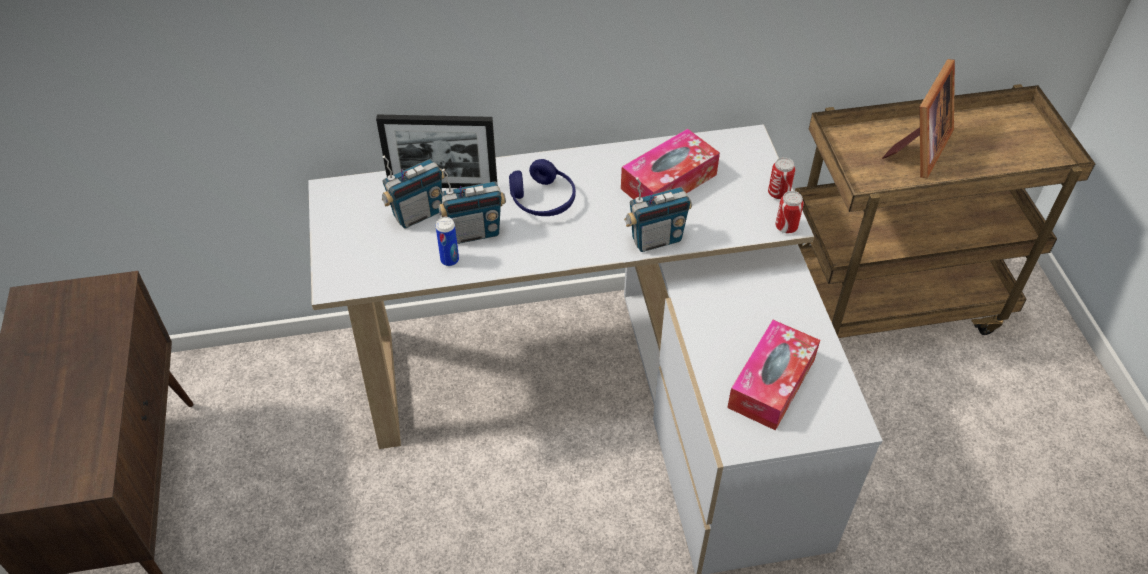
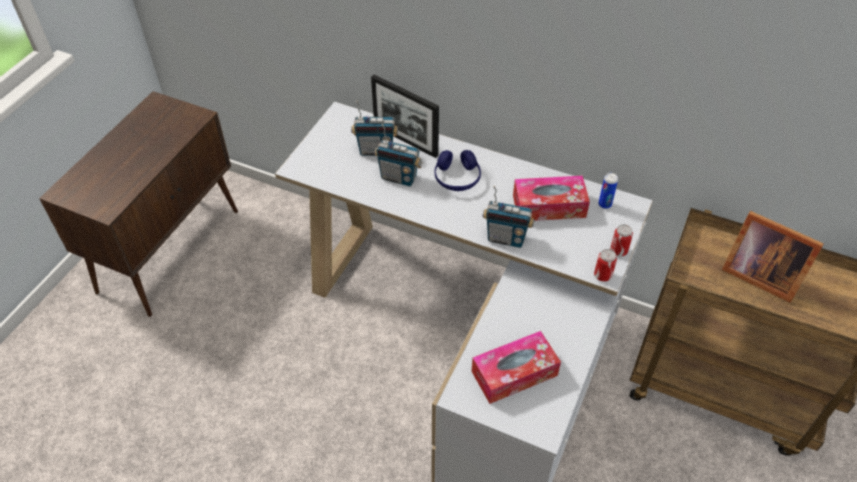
camera: 35 degrees right, 0 degrees up
(449, 260) = (370, 187): can -> can (604, 204)
(918, 149) = (758, 273): picture frame -> picture frame turned 60 degrees clockwise

